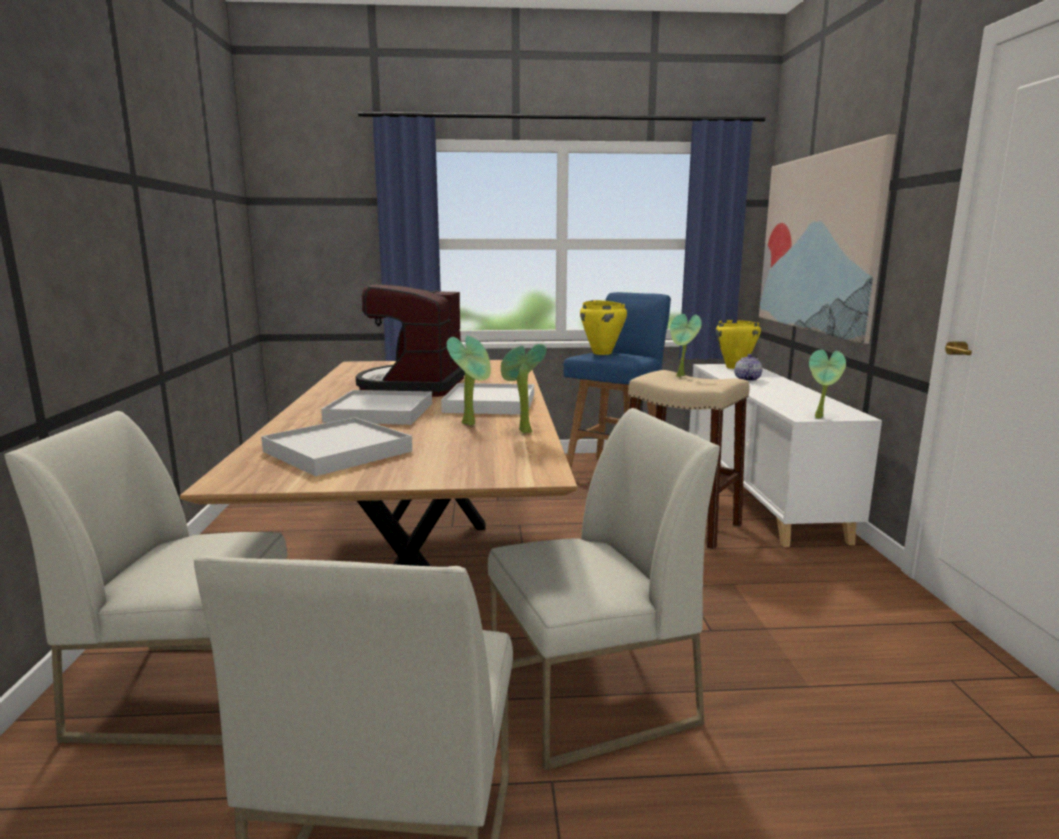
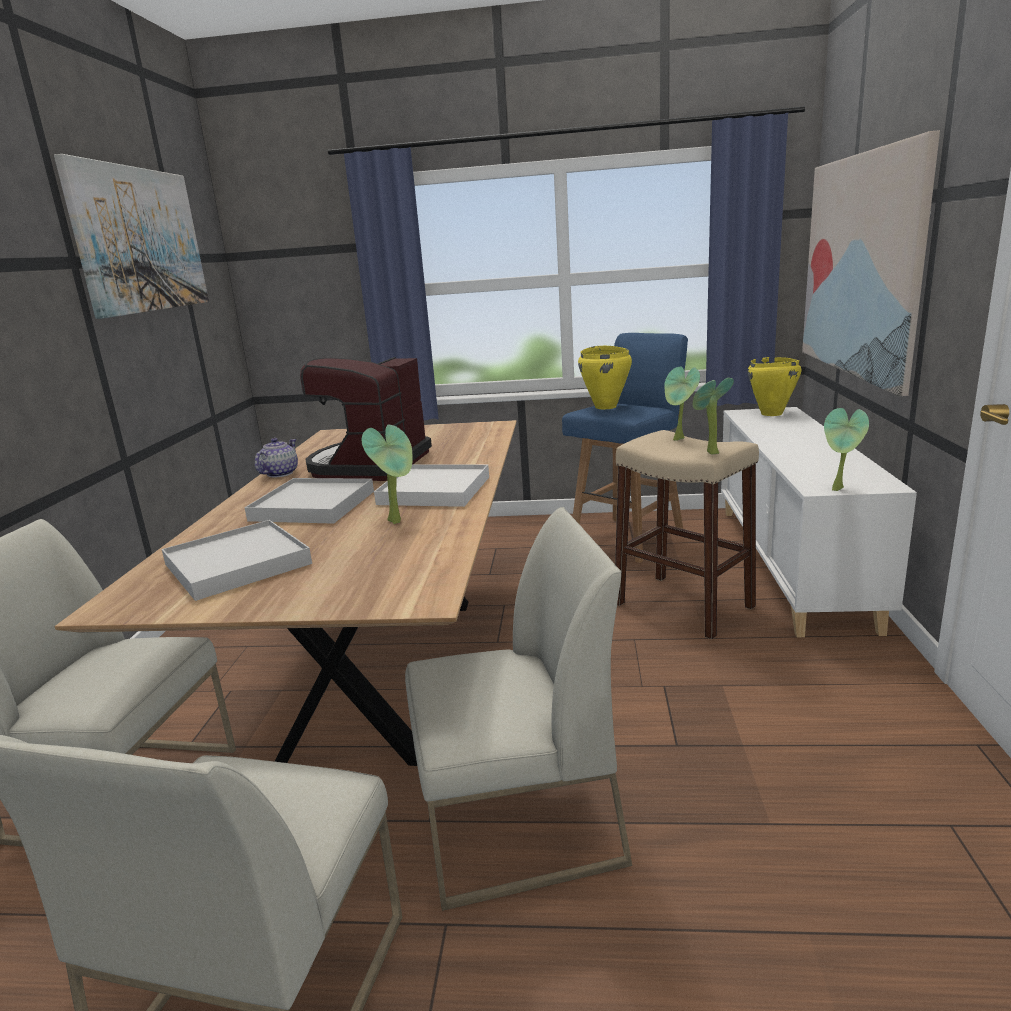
camera: 10 degrees right, 5 degrees up
(185, 170) = (139, 240): none -> picture
(521, 431) = (443, 533): potted plant -> potted plant (709, 453)
(747, 379) = (777, 432): teapot -> teapot (279, 474)

